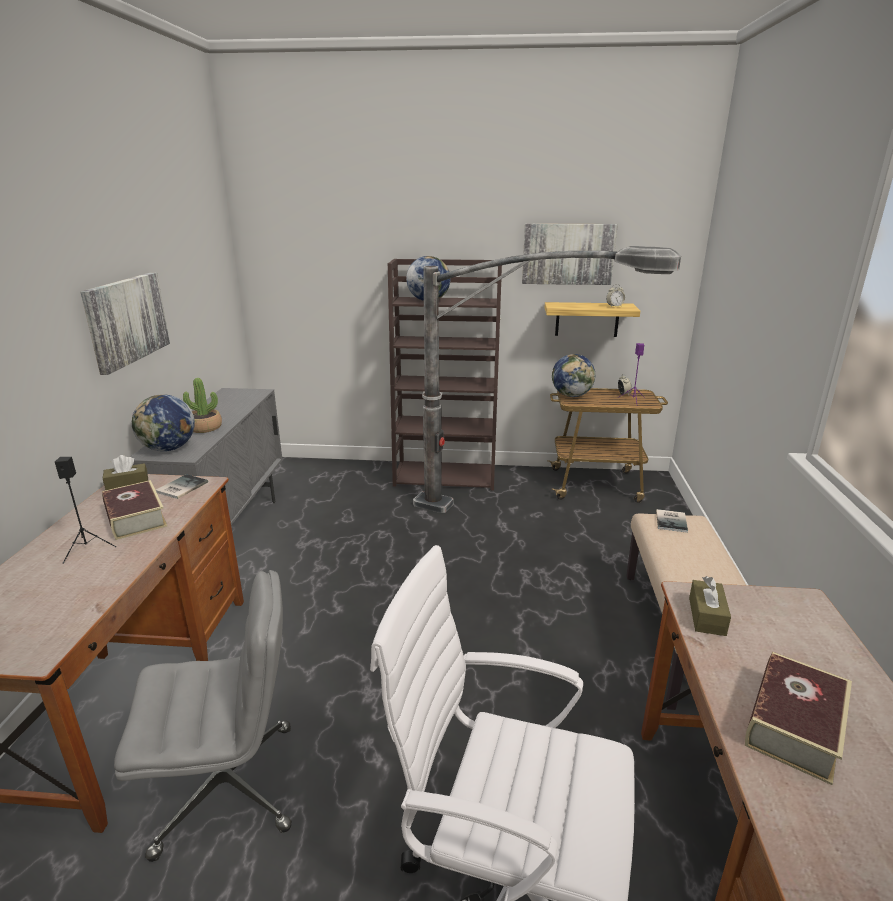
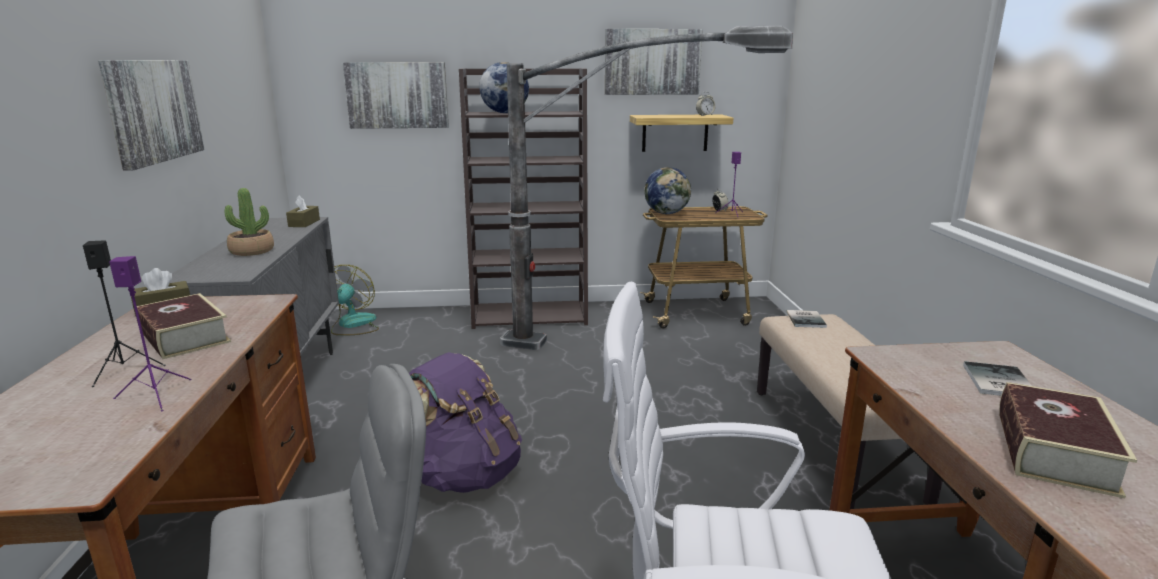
camera: 10 degrees left, 5 degrees down
(104, 576) = (156, 395): none -> purple speaker
(168, 449) = (211, 271): globe -> none
(180, 487) = (236, 306): book -> book (997, 382)
(296, 474) = (353, 325): none -> fan
(338, 280) = (397, 95): none -> picture
(355, 630) = (464, 474): none -> purple backpack
(707, 616) = (909, 371): brown tissue box -> brown tissue box (304, 223)

